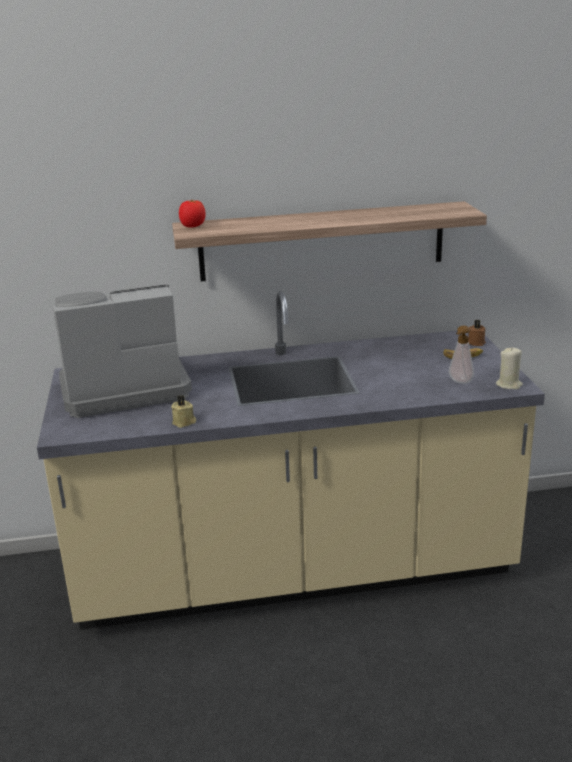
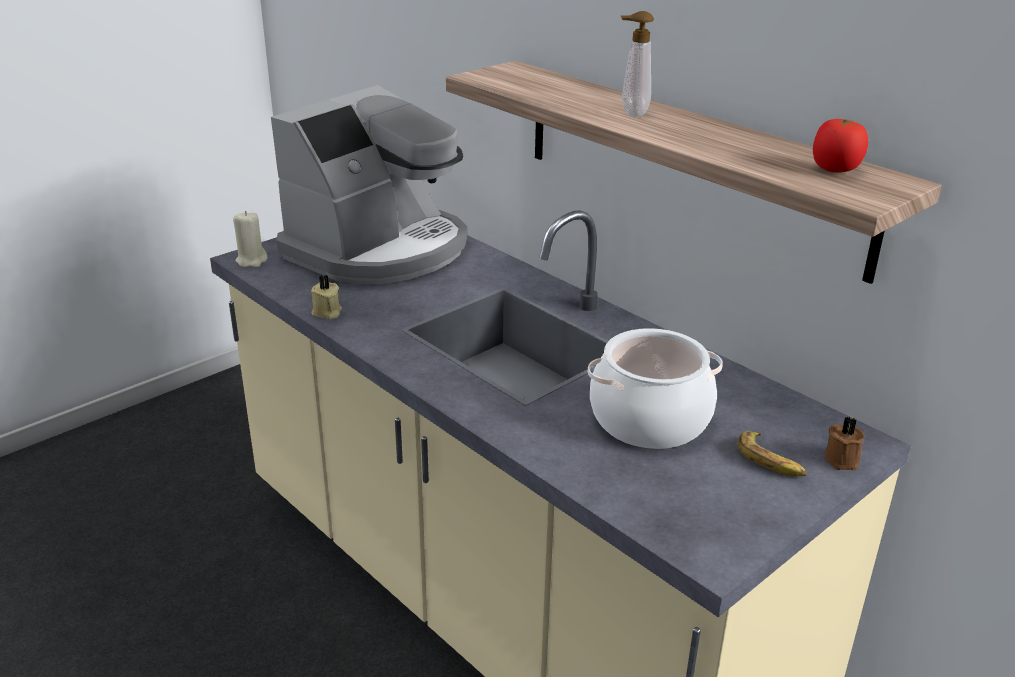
camera: 55 degrees right, 5 degrees up
(122, 388) = (379, 249): coffee machine -> coffee machine turned 90 degrees clockwise
(193, 226) = (510, 71): tomato -> tomato (835, 169)
(405, 369) = (650, 419): none -> cooking pot
(459, 382) = (660, 486): soap dispenser -> soap dispenser (631, 113)
(509, 385) = (709, 544): beige candle -> beige candle (252, 261)

